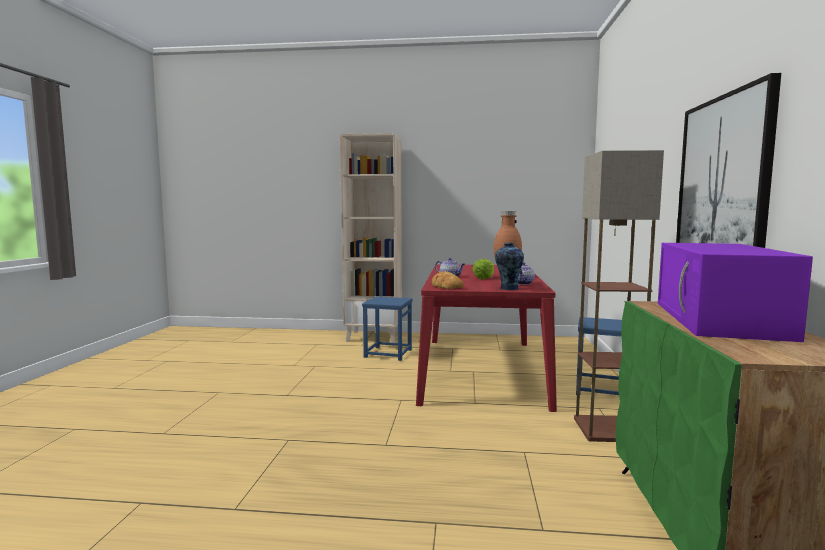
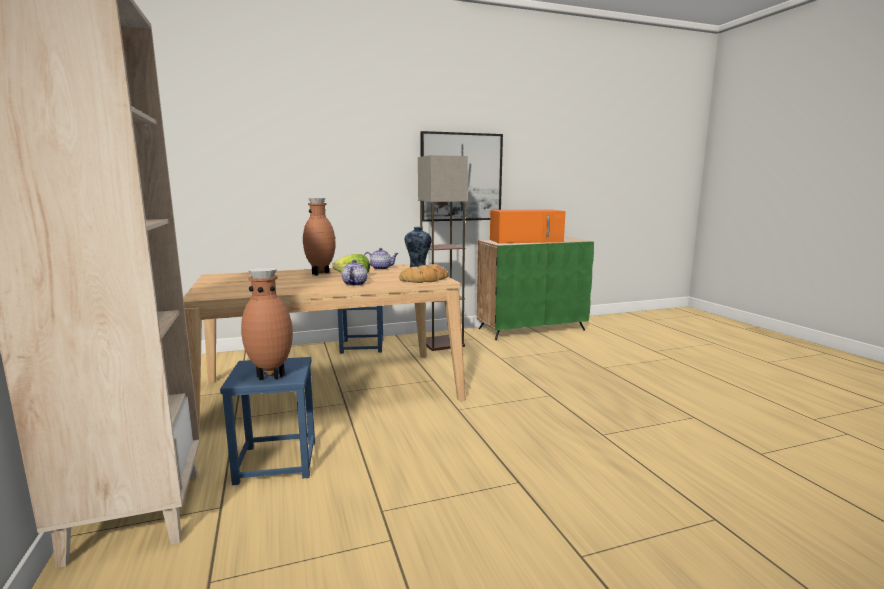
camera: 115 degrees left, 5 degrees up
(379, 300) = (271, 375): none -> brown vase
(481, 369) = (331, 389): red dining table -> beige dining table
(719, 320) = (527, 240): purple microwave -> orange microwave

